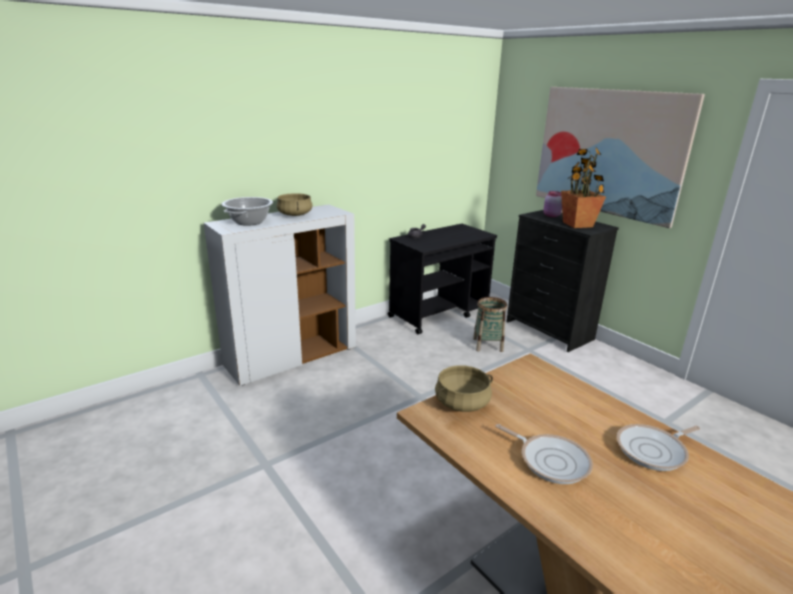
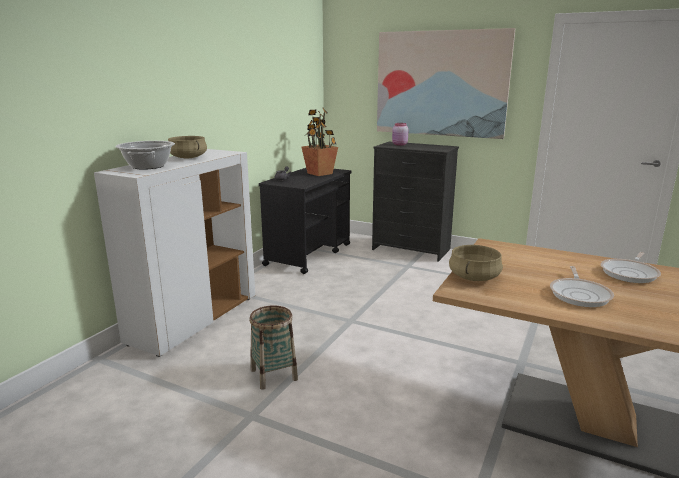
camera: 25 degrees left, 5 degrees down
(487, 345) = (372, 269): basket -> basket (273, 375)
(550, 460) = (580, 294): frying pan -> frying pan turned 90 degrees clockwise
(577, 224) = (428, 147): potted plant -> potted plant (319, 173)

